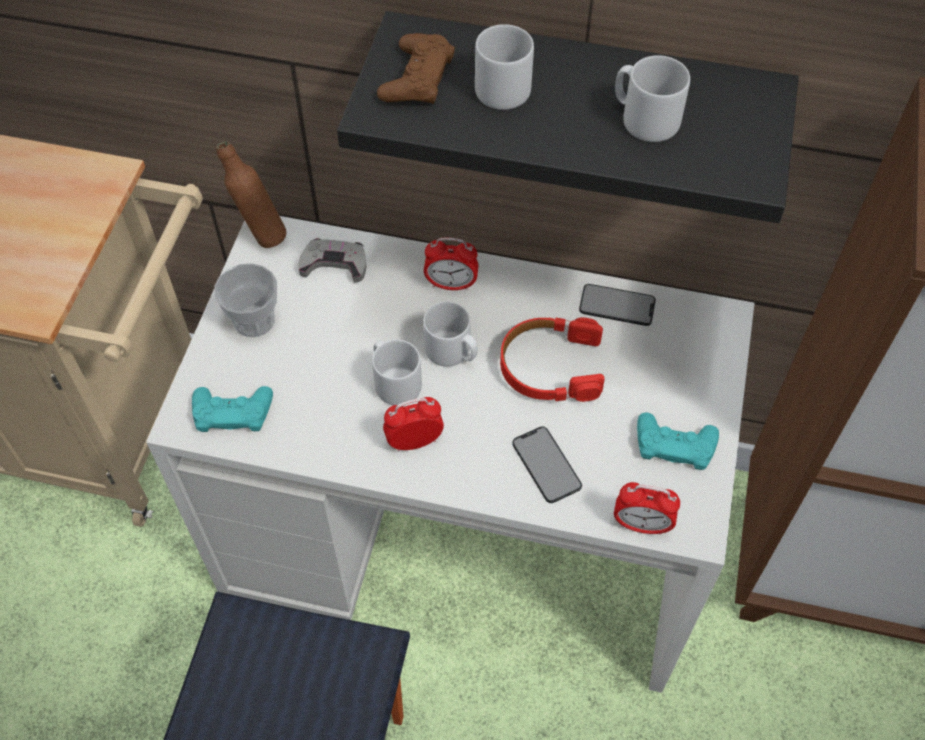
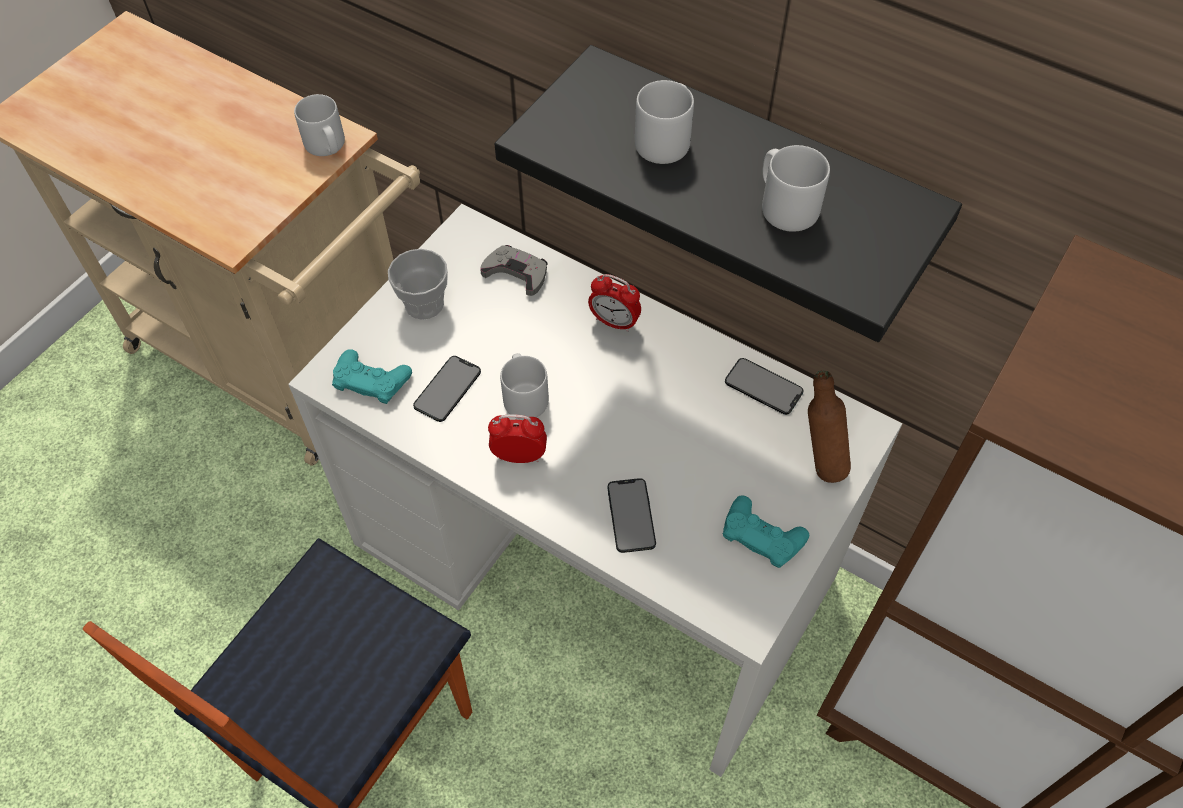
camera: 20 degrees right, 0 degrees up
(261, 235) = (462, 229): brown bottle -> brown bottle (819, 462)
(314, 397) = (447, 389): none -> phone
(417, 77) = (588, 113): brown game controller -> none
(452, 352) = (588, 384): grey mug -> grey mug (327, 146)
(550, 367) = (674, 425): red headphones -> none
(641, 525) = (696, 600): alarm clock -> none

